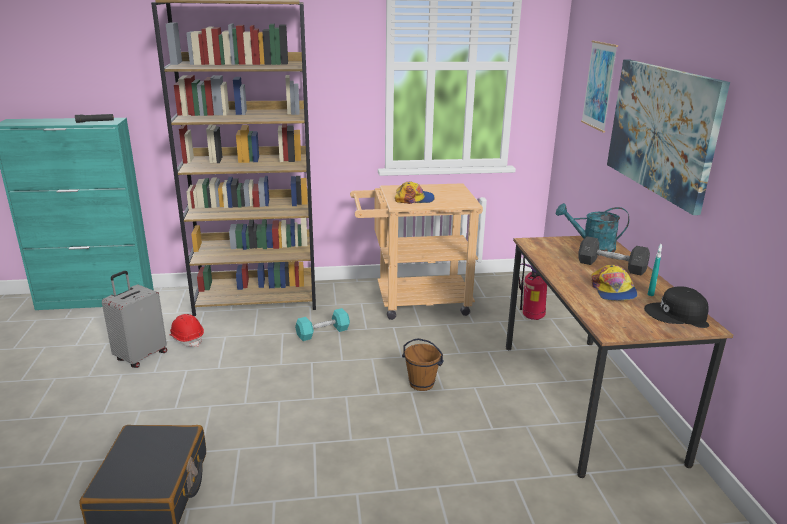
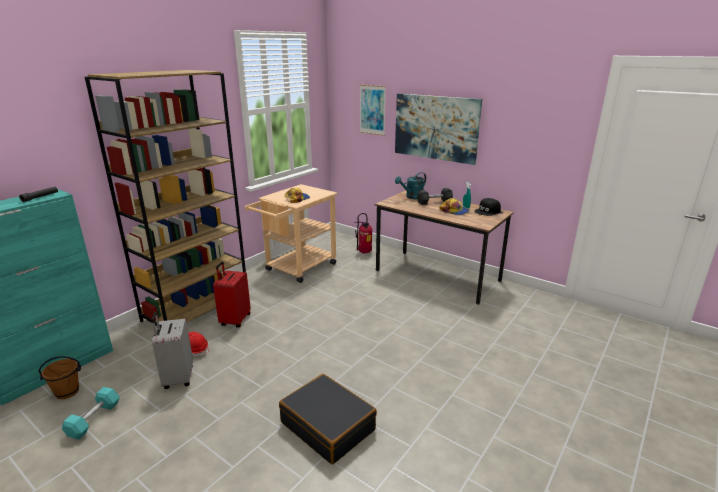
camera: 45 degrees left, 0 degrees up
(265, 327) = (235, 320): none -> red suitcase
(323, 333) = (275, 306): turquoise dumbbell -> turquoise dumbbell (94, 419)
(421, 383) = (367, 303): brown bucket -> brown bucket (67, 392)

